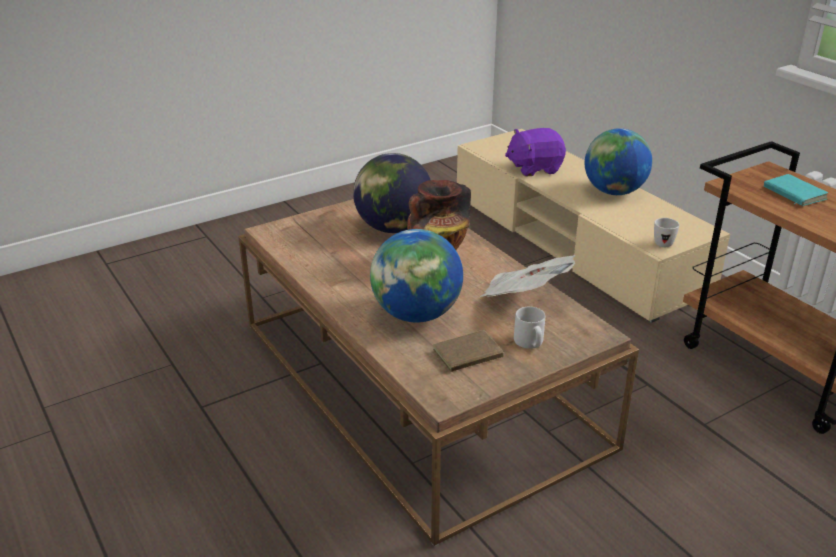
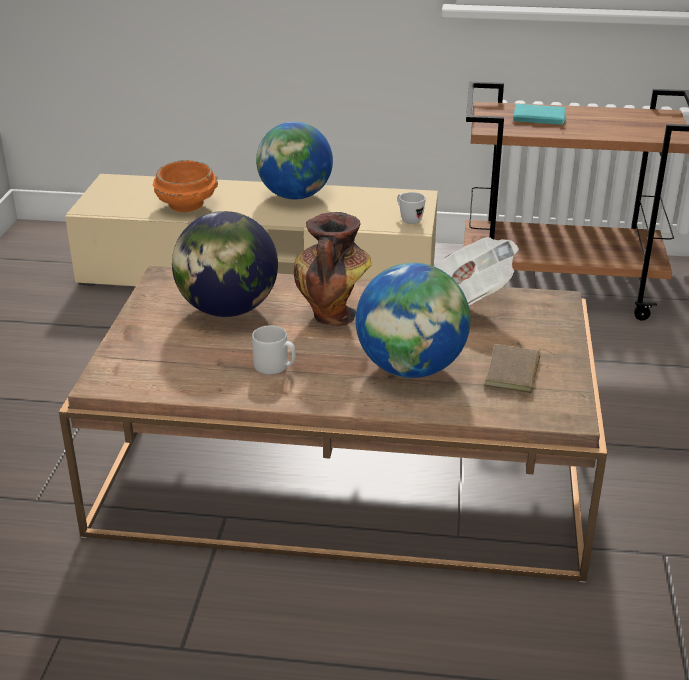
camera: 50 degrees left, 0 degrees up
(530, 343) = (532, 335): grey mug -> grey mug (275, 366)
(534, 168) = (187, 205): purple plush toy -> orange bowl

